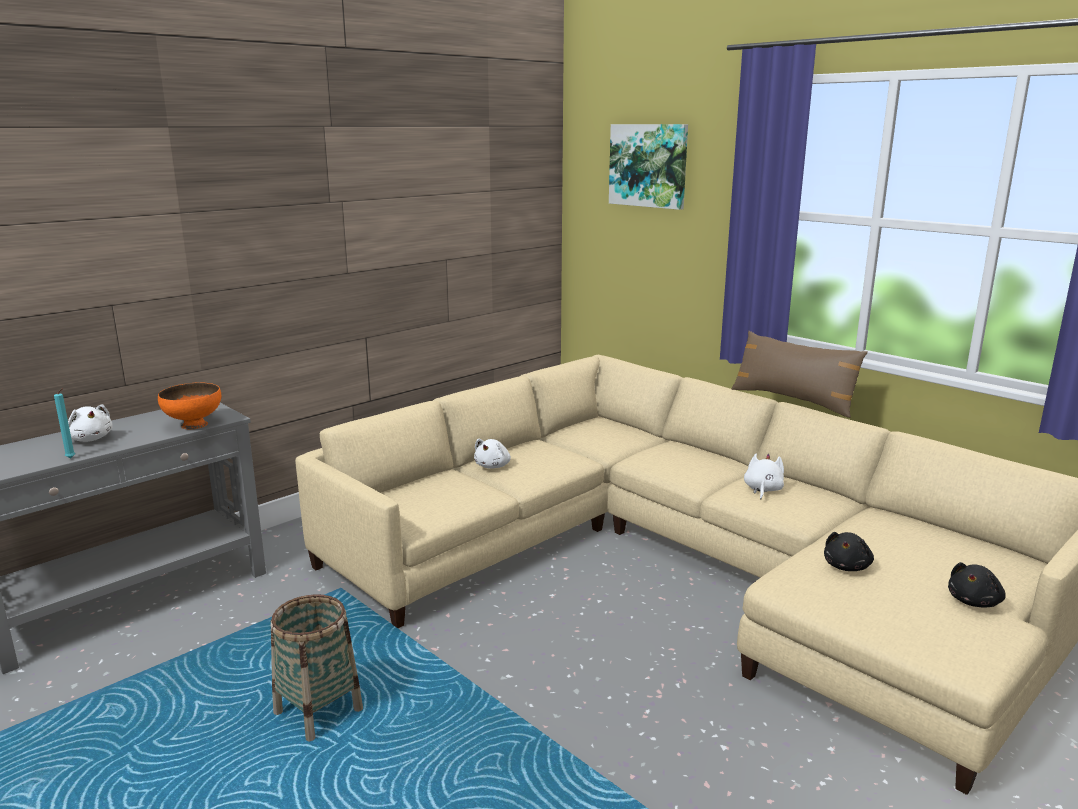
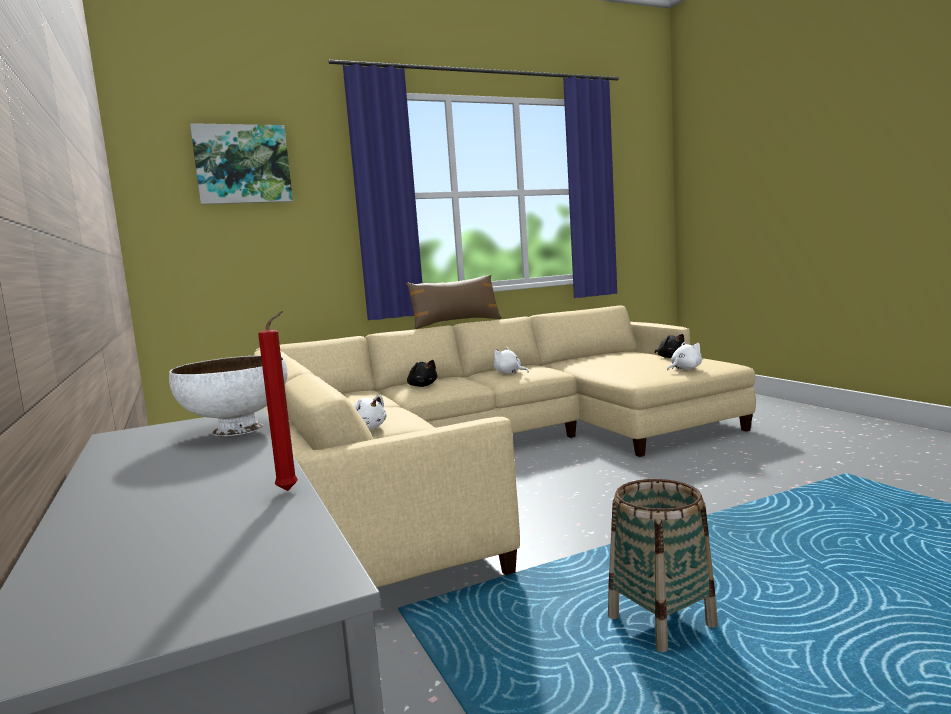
camera: 70 degrees left, 10 degrees down
(71, 458) = (291, 489): turquoise candle -> red candle
(90, 439) = (173, 490): white plush toy -> white plush toy (684, 369)
(194, 424) = (236, 429): orange bowl -> white bowl
(847, 566) = (624, 368): black plush toy -> black plush toy (422, 386)

